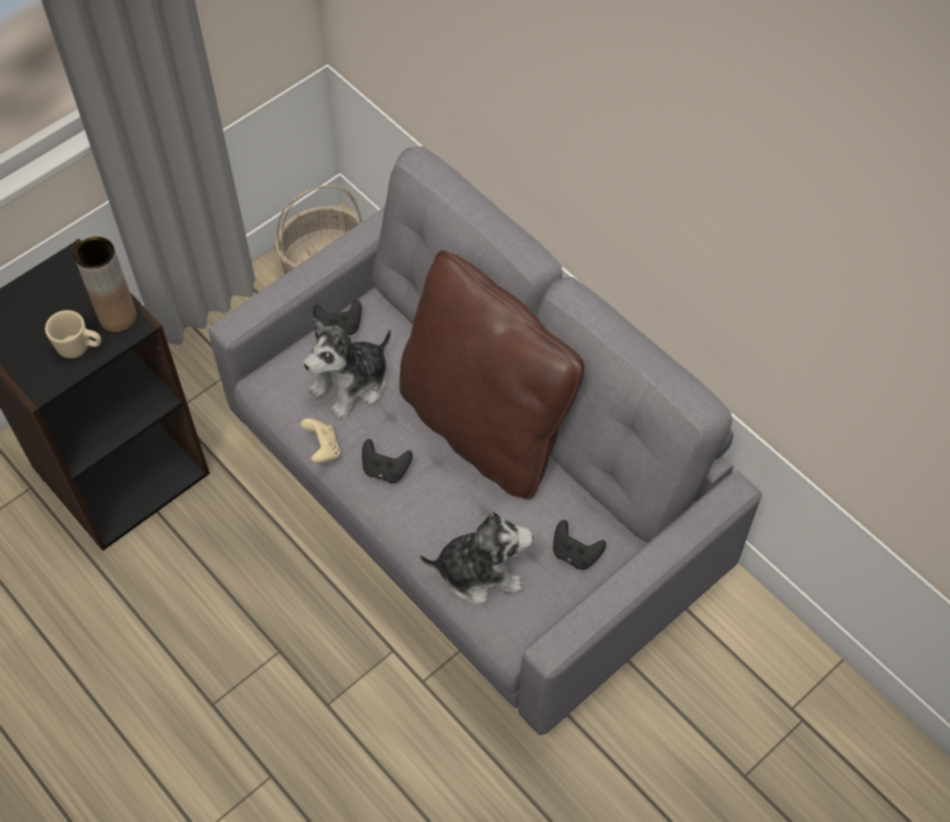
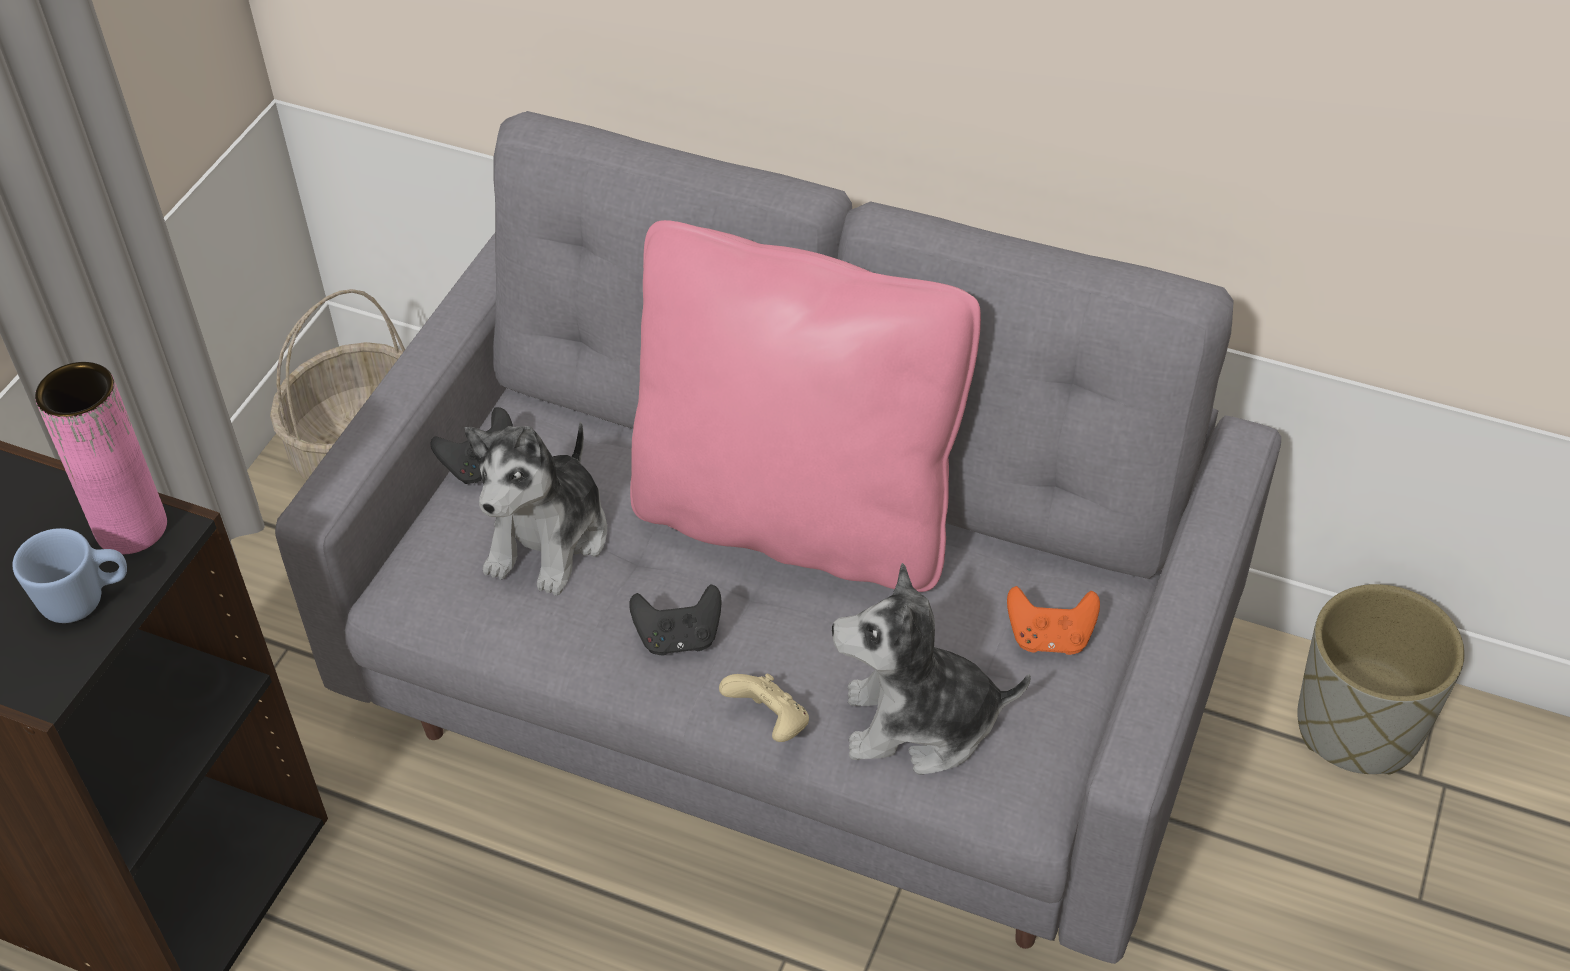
camera: 25 degrees left, 10 degrees down
(80, 348) = (86, 600): beige mug -> blue mug
(118, 317) = (131, 528): brown vase -> pink vase
(322, 449) = (557, 649): beige game controller -> beige game controller (769, 722)
(480, 571) = (919, 723): plush toy -> plush toy turned 150 degrees counterclockwise
(484, 426) = (796, 517): brown pillow -> pink pillow
(575, 554) = (1049, 638): black game controller -> orange game controller
(776, 664) = (1359, 726): none -> grey planter

